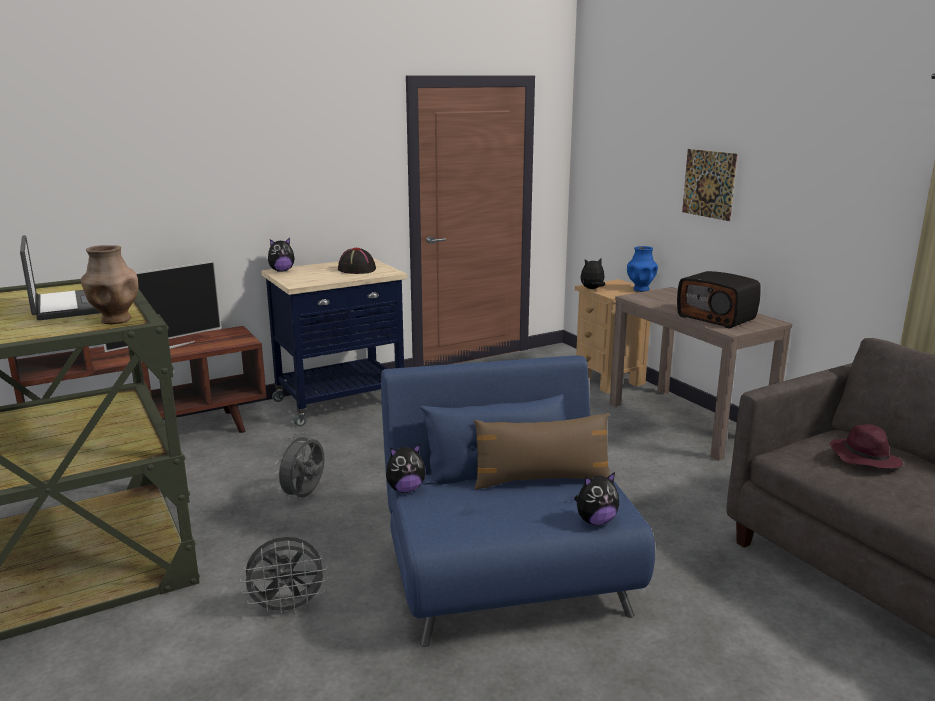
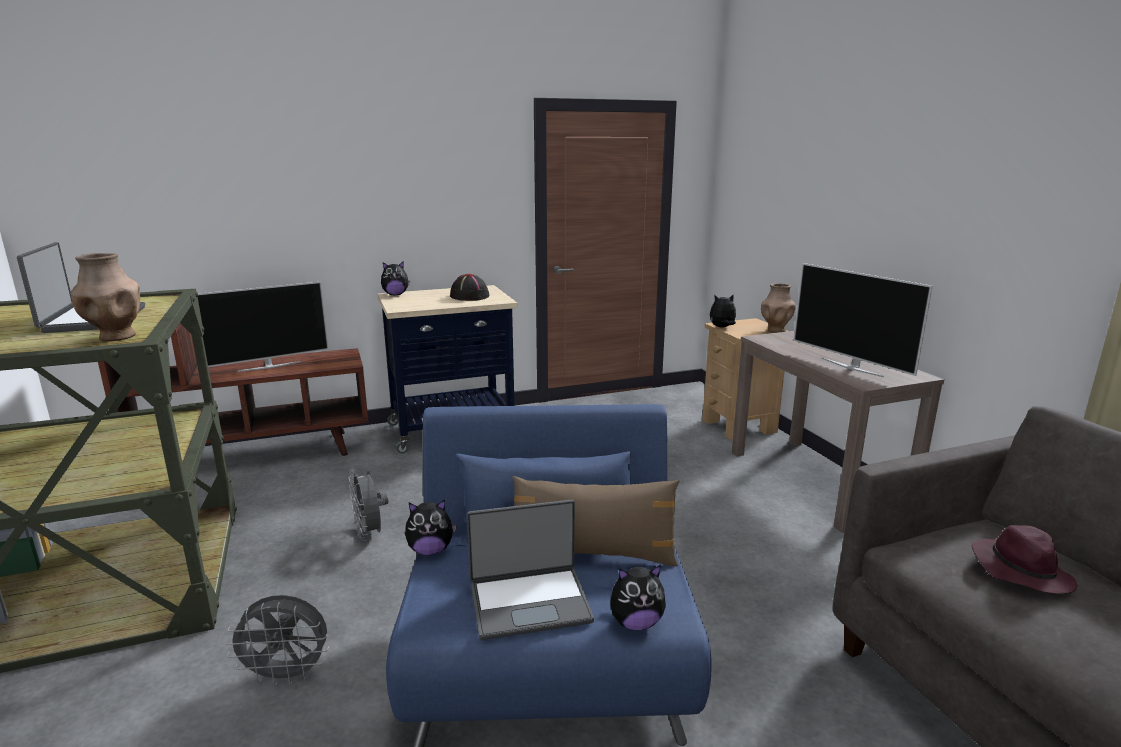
camera: 10 degrees right, 0 degrees up
(304, 496) = (370, 533): grey fan -> grey fan turned 60 degrees counterclockwise
(508, 516) = (529, 602): none -> laptop
(641, 289) = (776, 330): blue vase -> brown vase
(709, 184) = (855, 214): picture -> none
(717, 318) = (852, 367): radio -> television

